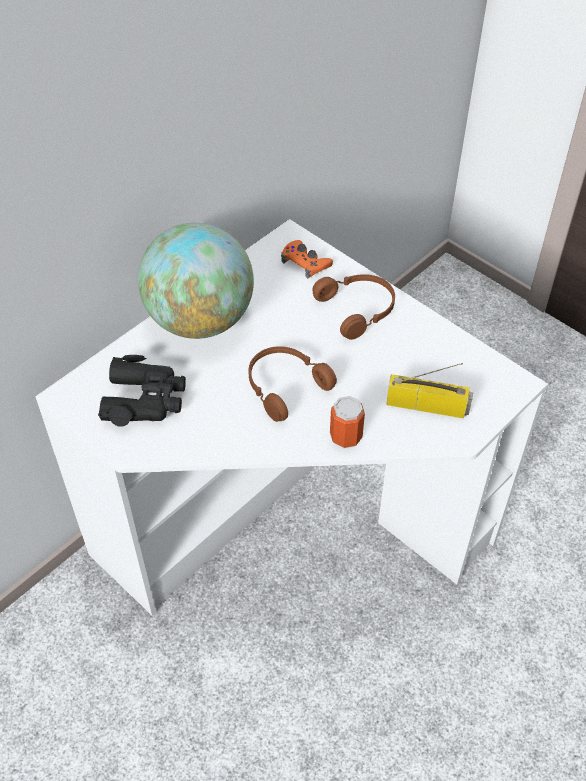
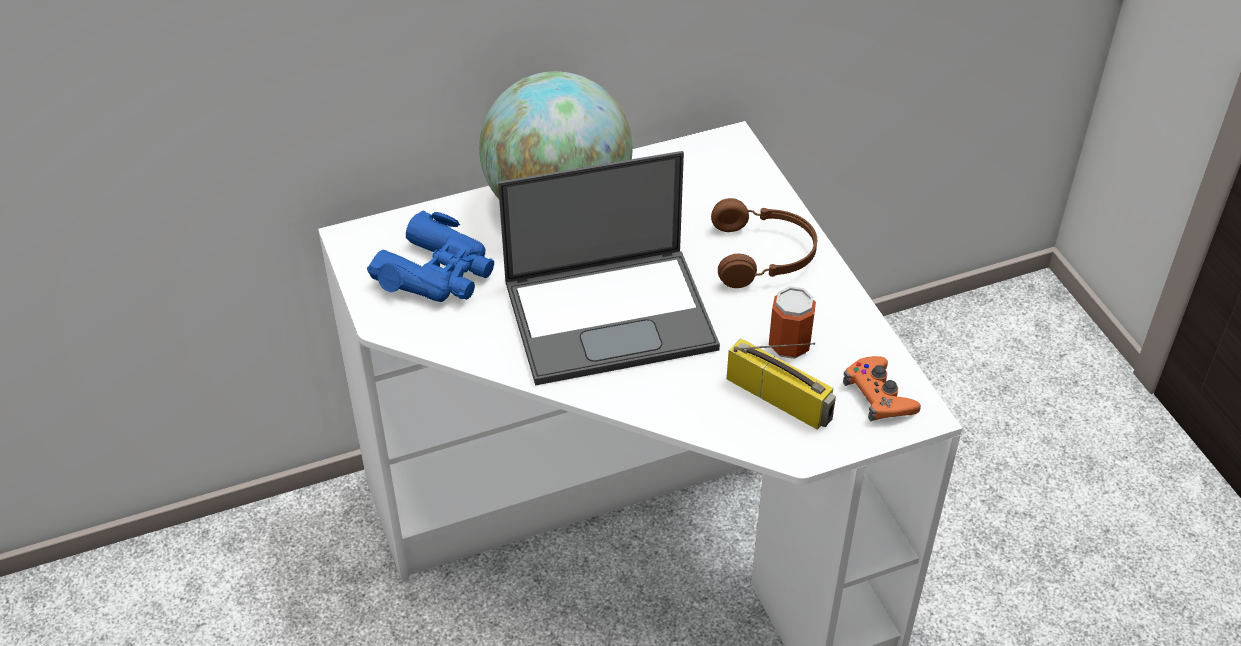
camera: 25 degrees right, 5 degrees down
(145, 399) = (437, 273): black binoculars -> blue binoculars
(284, 386) = (612, 314): brown headphones -> laptop
(305, 263) = (731, 179): orange game controller -> orange game controller (879, 395)
(346, 436) = (651, 398): can -> can (789, 344)

